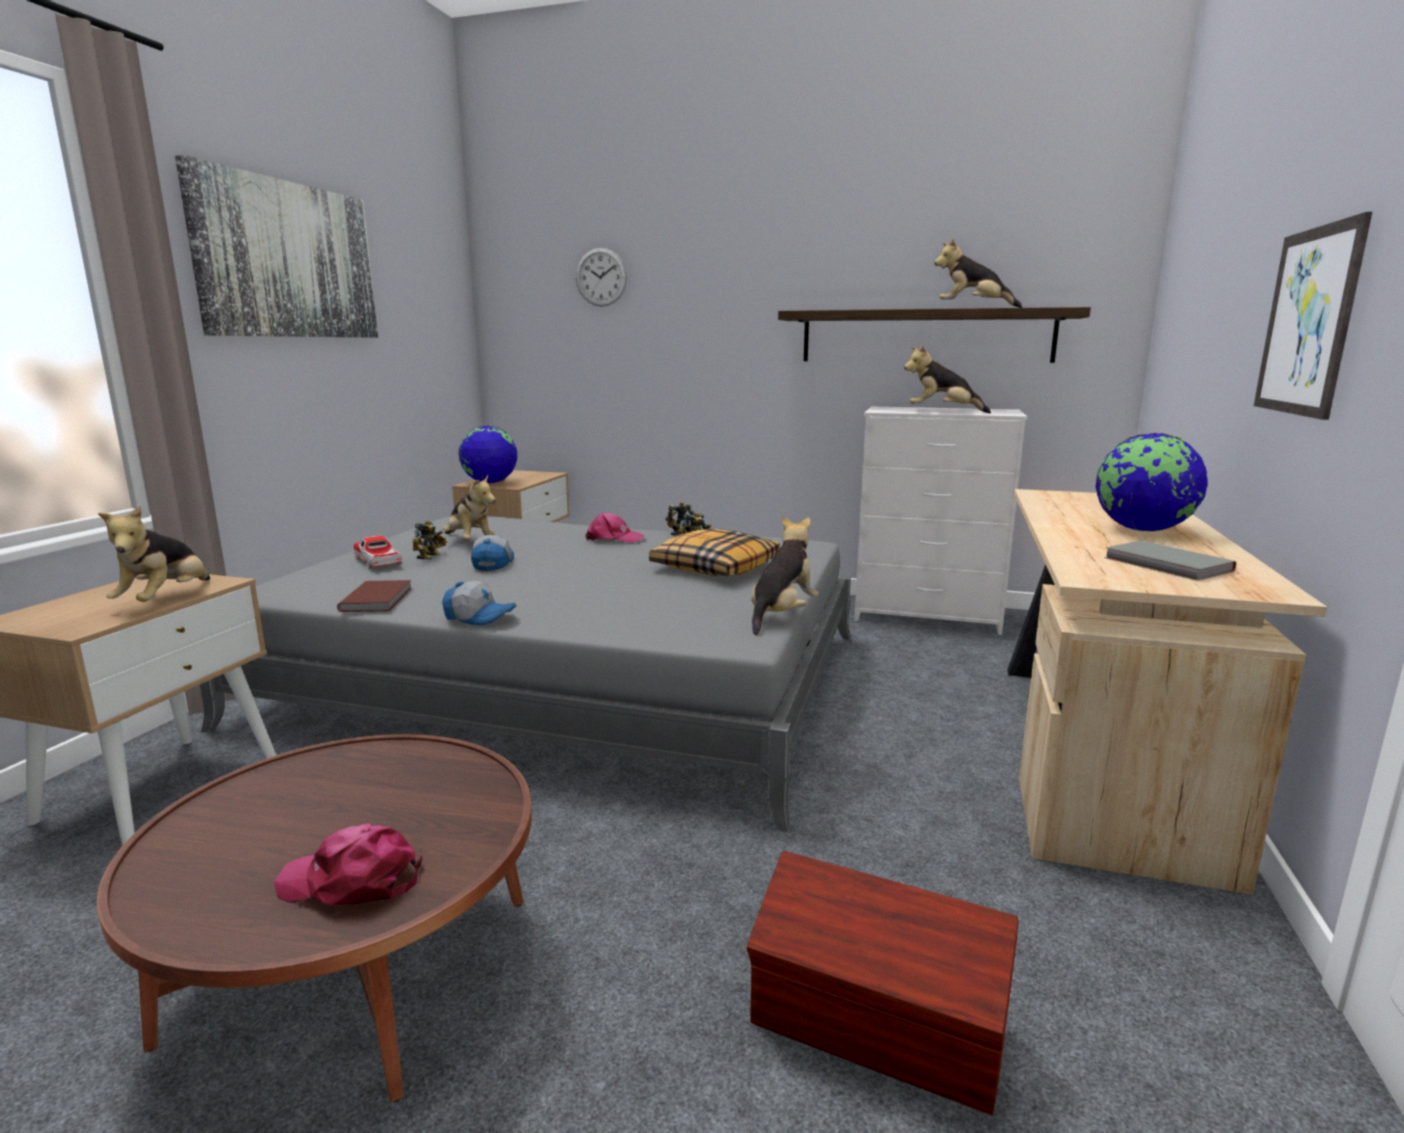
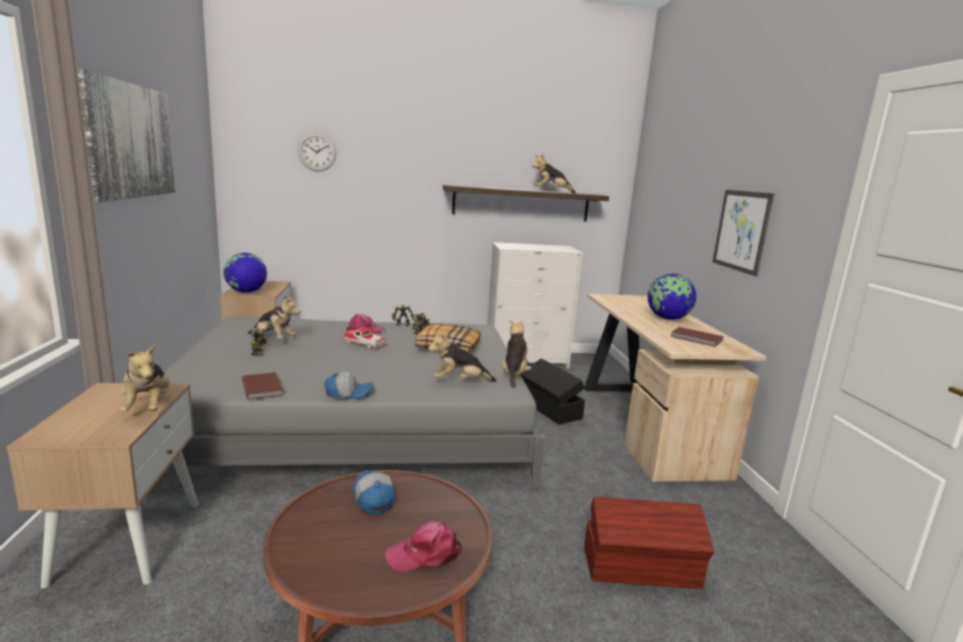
camera: 25 degrees left, 0 degrees up
(378, 562) = (224, 359): toy car -> toy car (365, 344)
(492, 563) = (309, 354): cap -> cap (372, 498)
(910, 696) = (549, 409): none -> black storage box
(942, 412) = (539, 249): plush toy -> plush toy (459, 381)
(1167, 565) = (696, 339): grey book -> brown book

